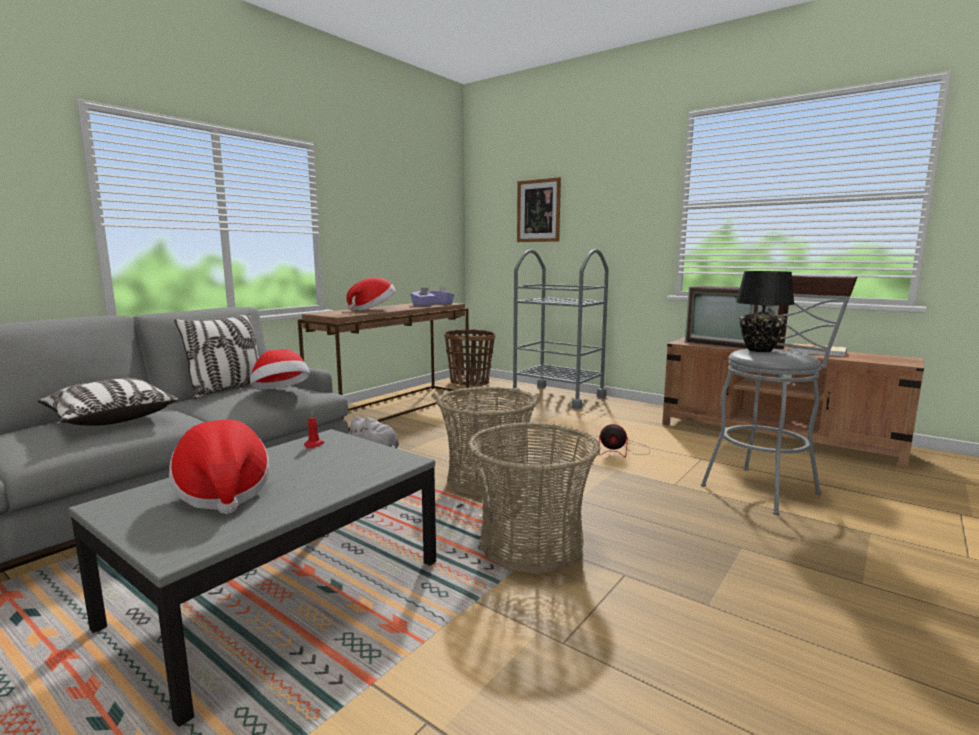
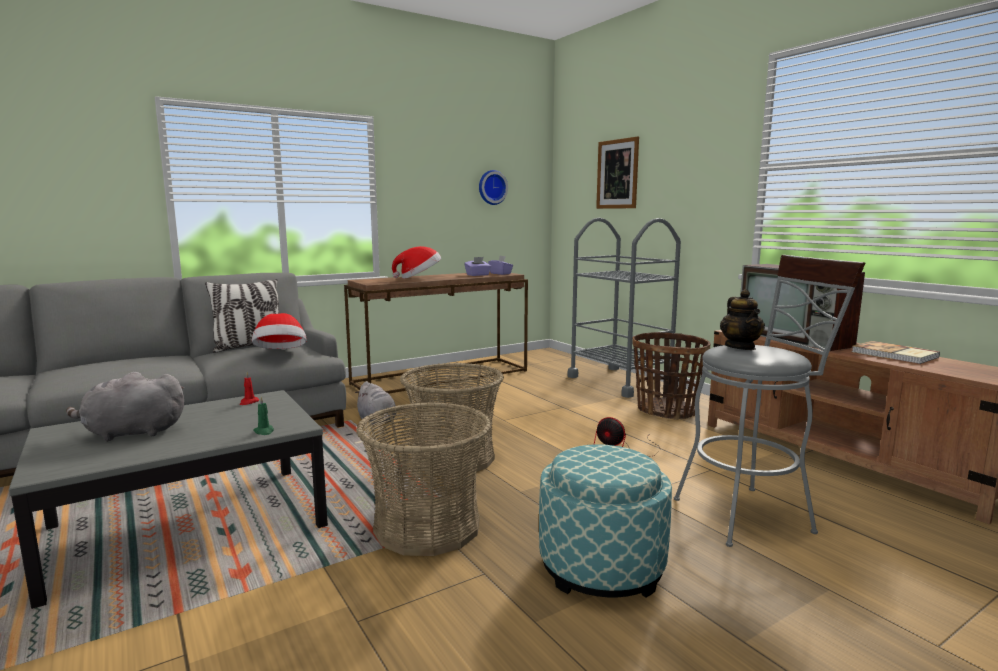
camera: 20 degrees right, 0 degrees up
(110, 418) = (131, 363): pillow -> none
(223, 493) = (131, 433): hat -> grey plush toy
(380, 471) = (264, 431): none -> green candle
(418, 221) = (491, 187): none -> wall clock
(470, 382) = (542, 357): basket -> basket (666, 411)
(708, 549) = (601, 567): none -> ottoman
(759, 350) = (740, 347): black table lamp -> teapot

